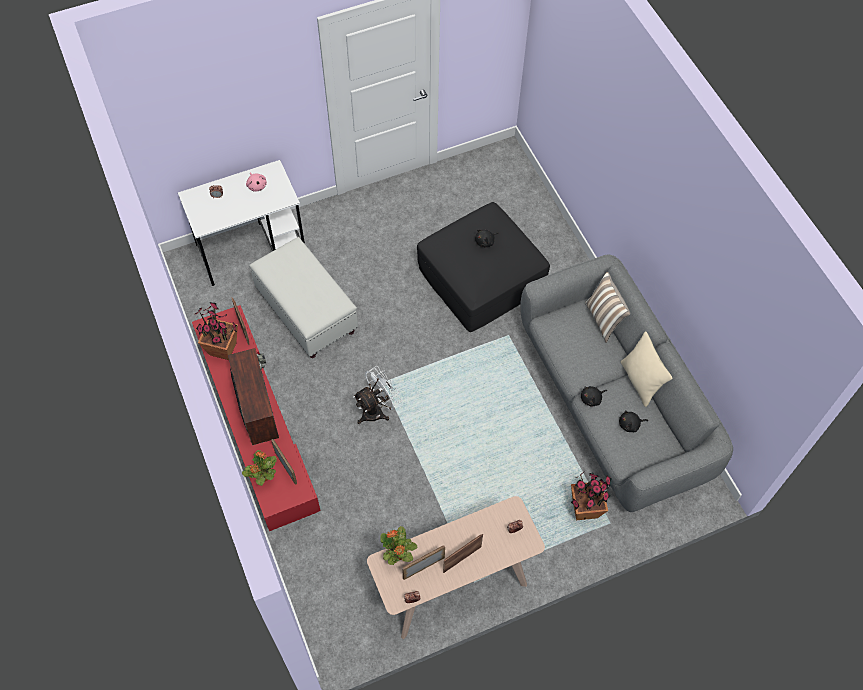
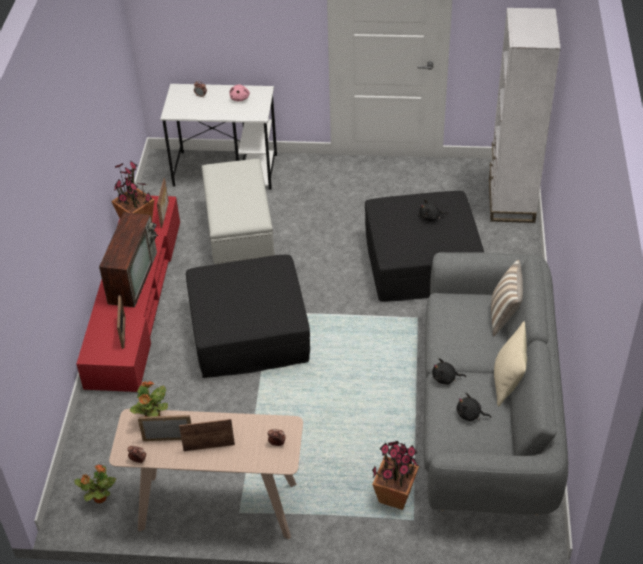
camera: 30 degrees right, 15 degrees down
(263, 476) = (99, 331): potted plant -> potted plant (99, 498)
(377, 410) = (248, 332): white fan -> black ottoman
(519, 186) = (511, 201): none -> white bookcase

